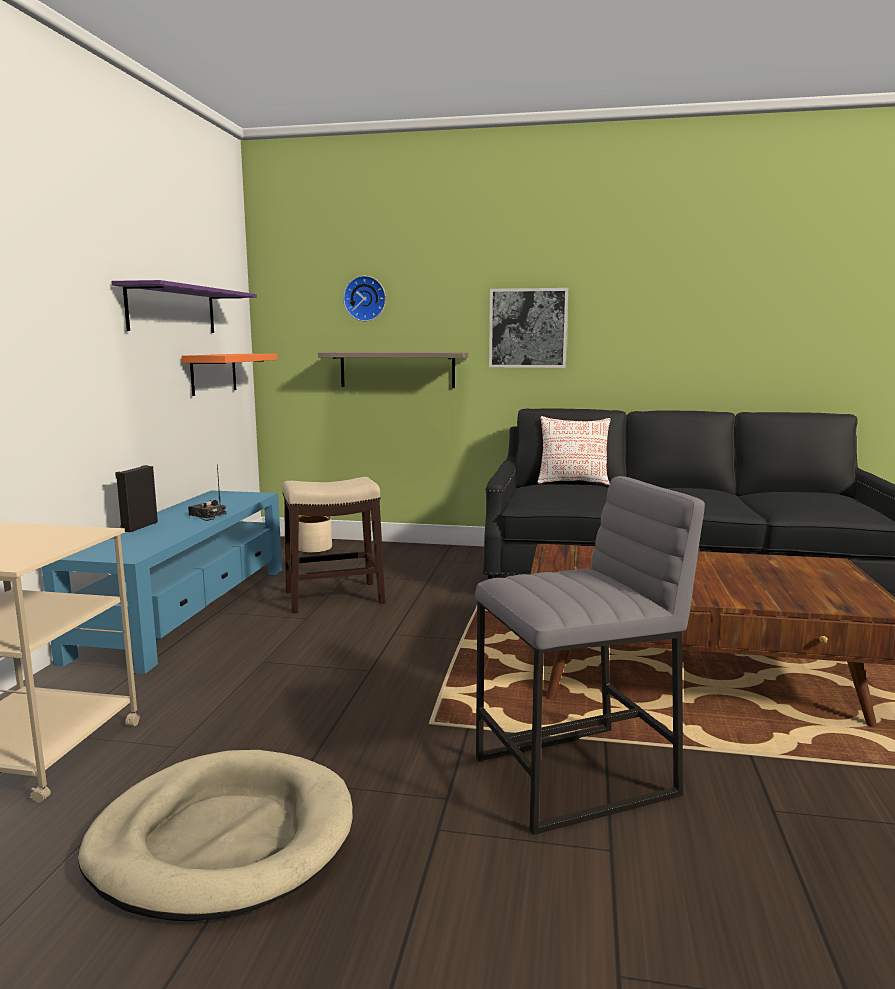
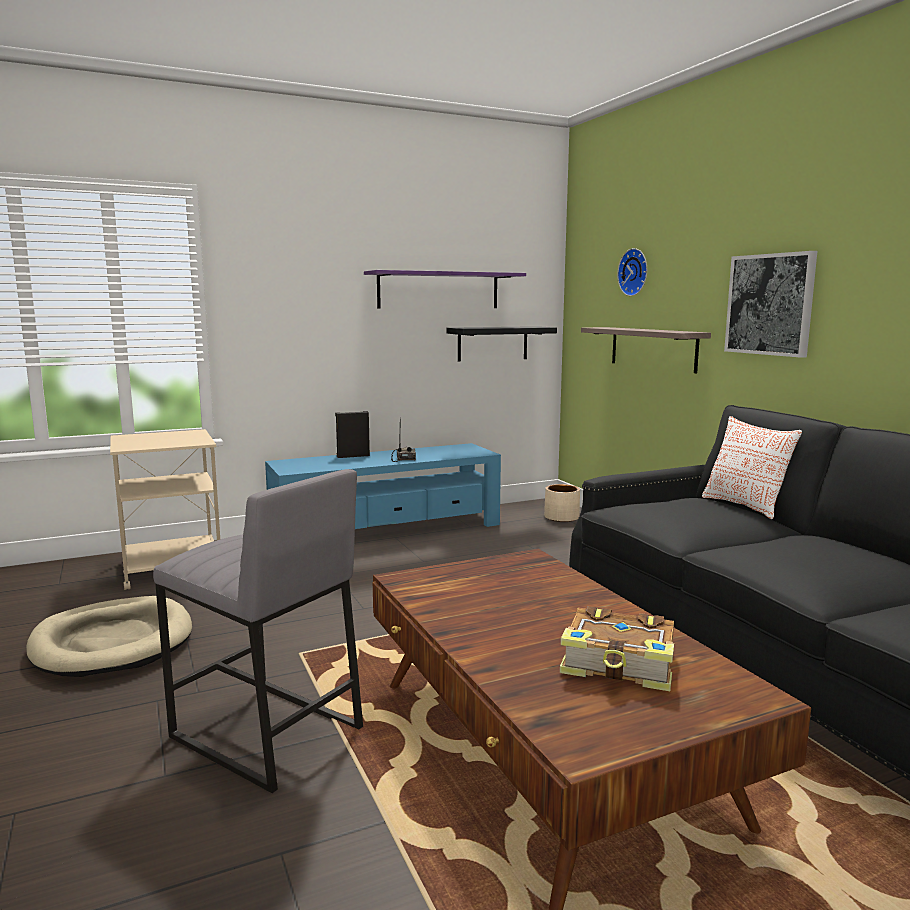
camera: 55 degrees right, 0 degrees up
(213, 373) = (492, 343): orange shelf -> black shelf
(335, 597) = (477, 555): stool -> none
(773, 575) = (620, 665): none -> book

